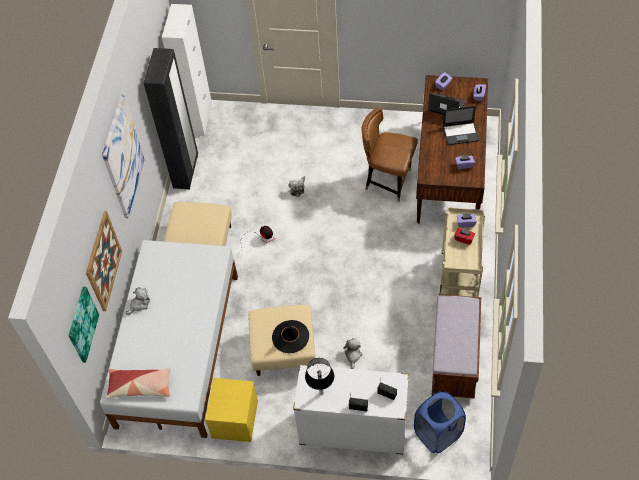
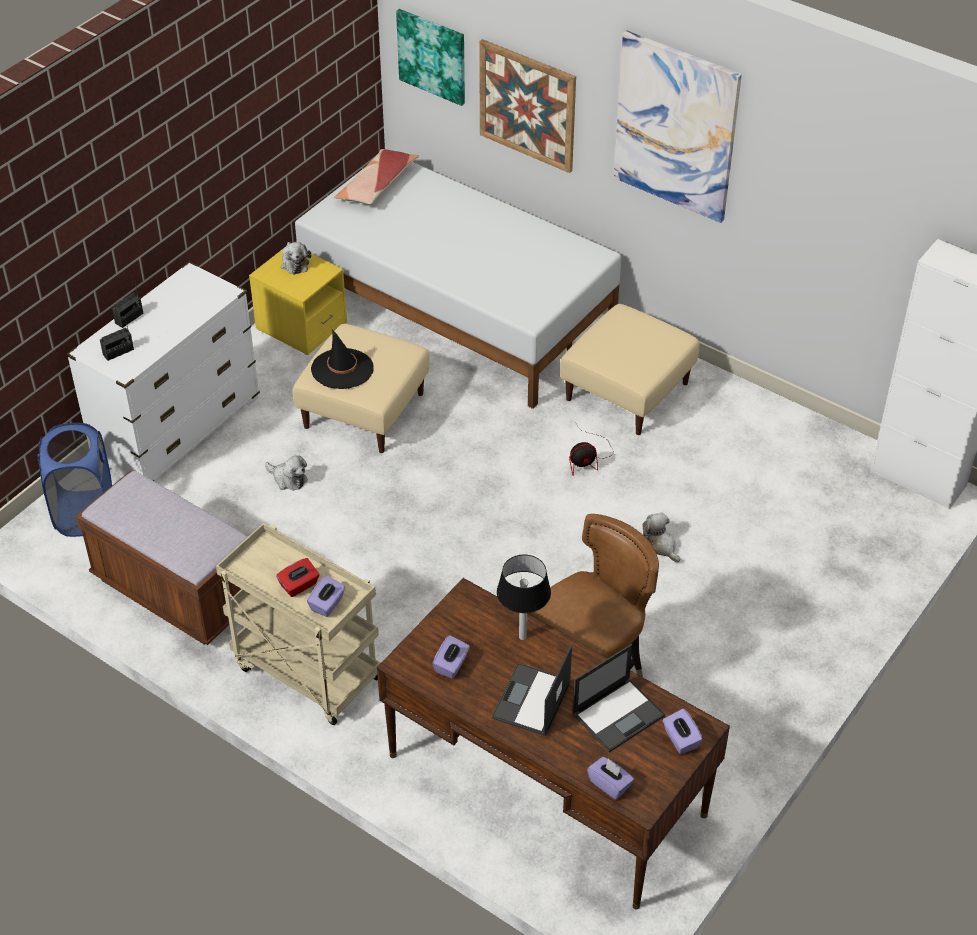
camera: 115 degrees right, 10 degrees down
(139, 304) = (506, 219): plush toy -> plush toy (294, 263)
(186, 172) = (795, 422): black wardrobe -> none
(321, 393) = (184, 293): table lamp -> table lamp (523, 636)

